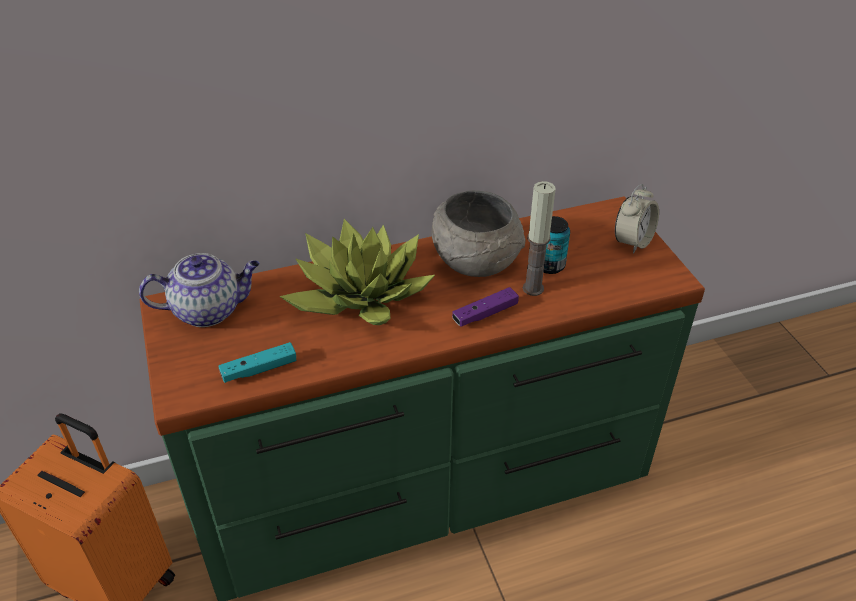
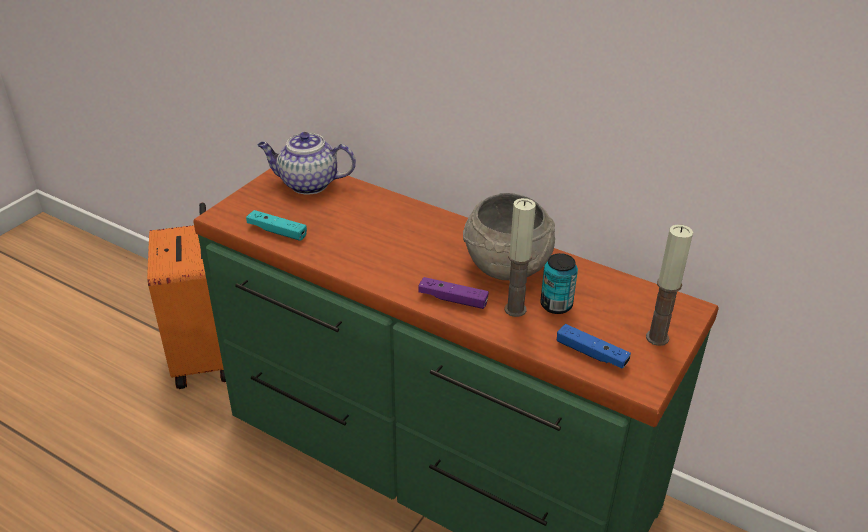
camera: 50 degrees right, 5 degrees down
(209, 310) = (307, 184): teapot -> teapot turned 150 degrees clockwise
(358, 295) = (397, 232): potted plant -> none
(620, 281) = (591, 353): none -> blue game controller
(632, 242) = (657, 338): alarm clock -> candle

